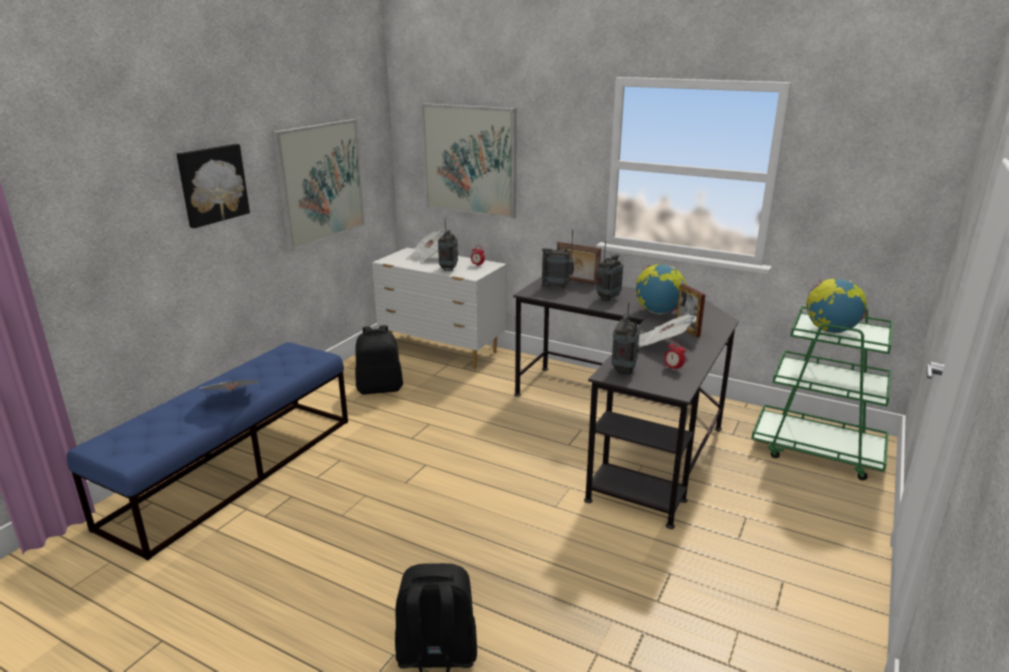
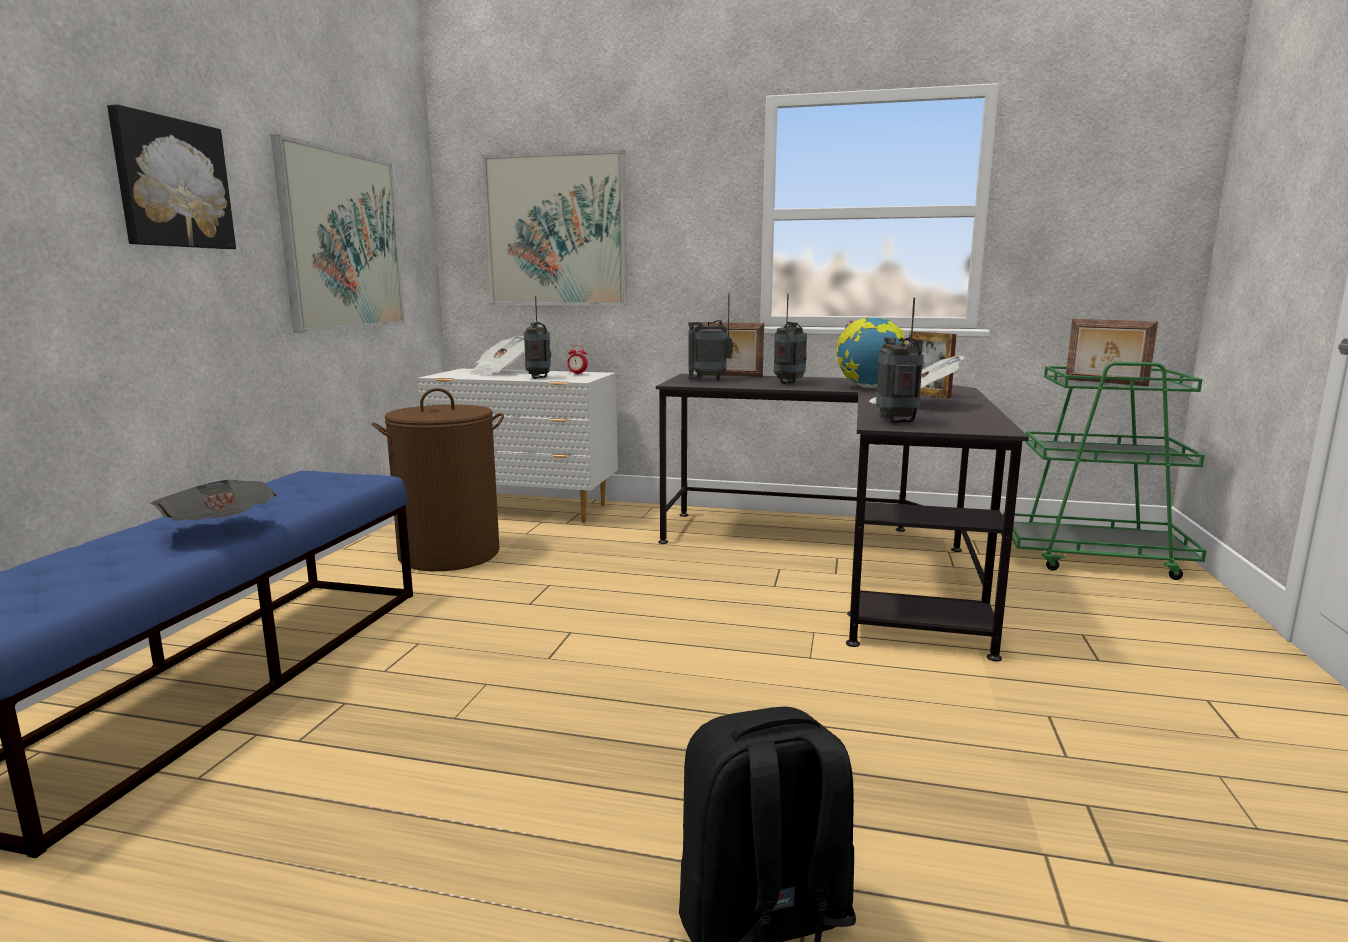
camera: 15 degrees left, 10 degrees down
(380, 388) = (449, 554): black backpack -> brown laundry basket
(673, 368) = (959, 417): alarm clock -> none
(830, 331) = (1105, 382): globe -> picture frame

